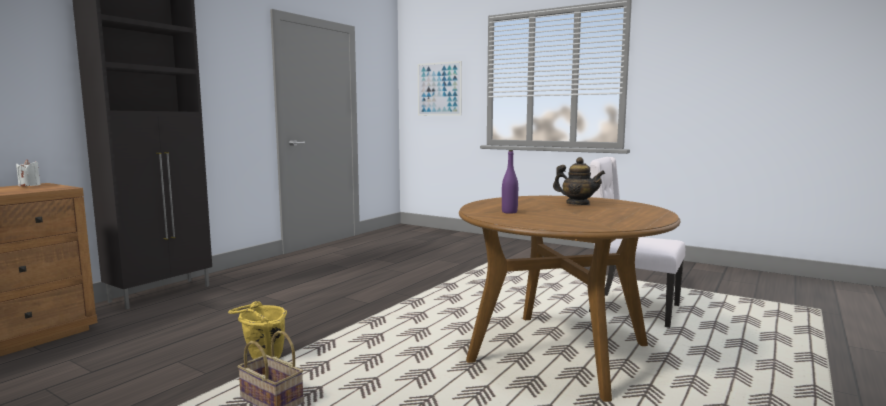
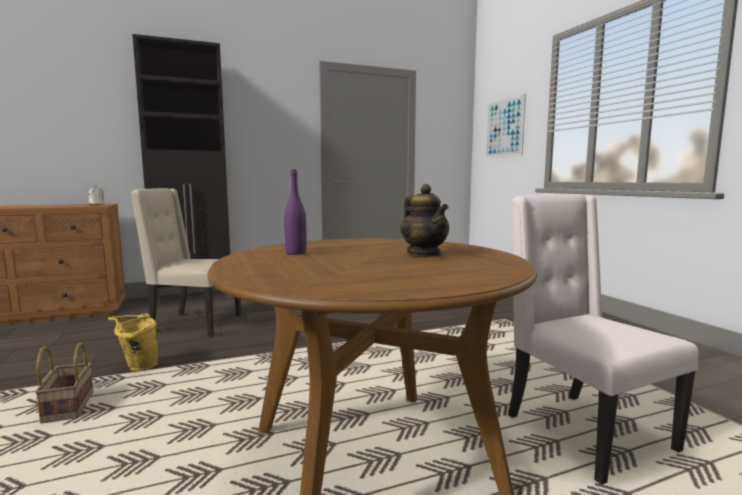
camera: 35 degrees right, 0 degrees up
(228, 315) = (193, 323): none -> beige chair

